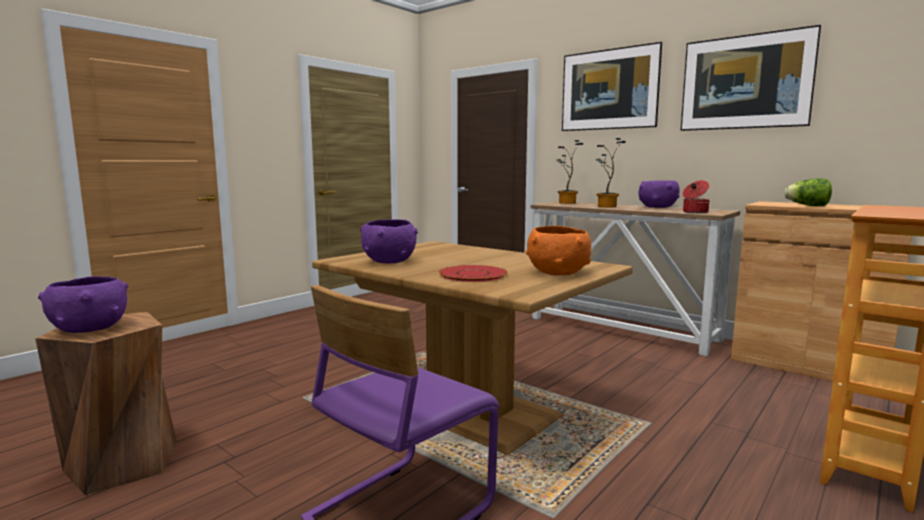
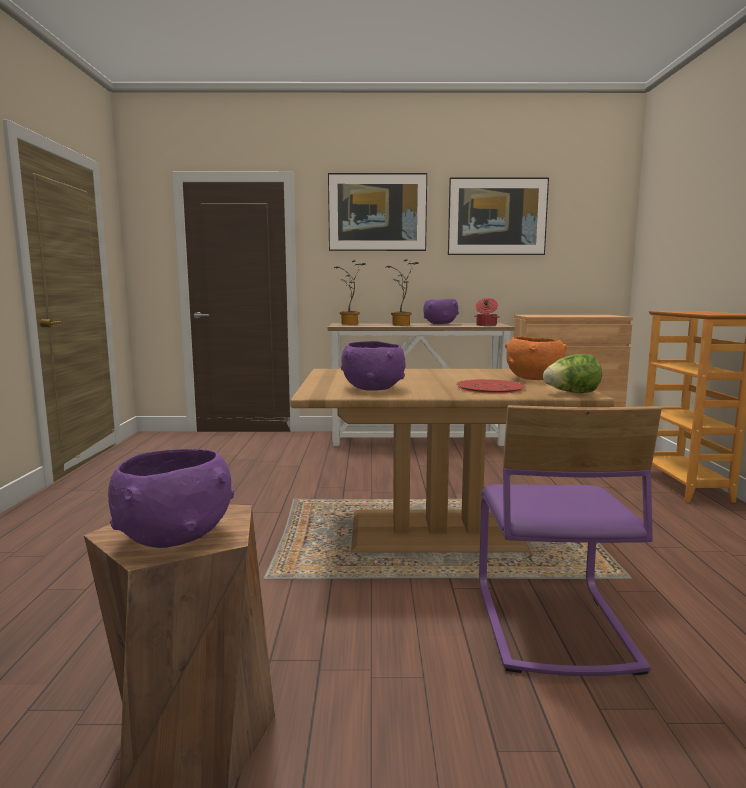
camera: 40 degrees left, 0 degrees up
(808, 206) = (565, 316): lettuce -> lettuce (571, 393)

